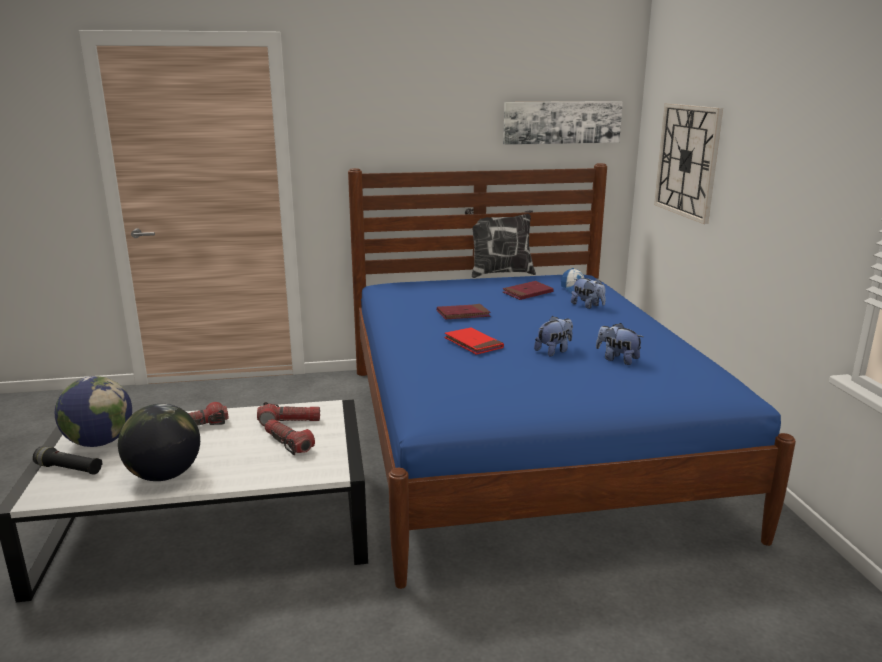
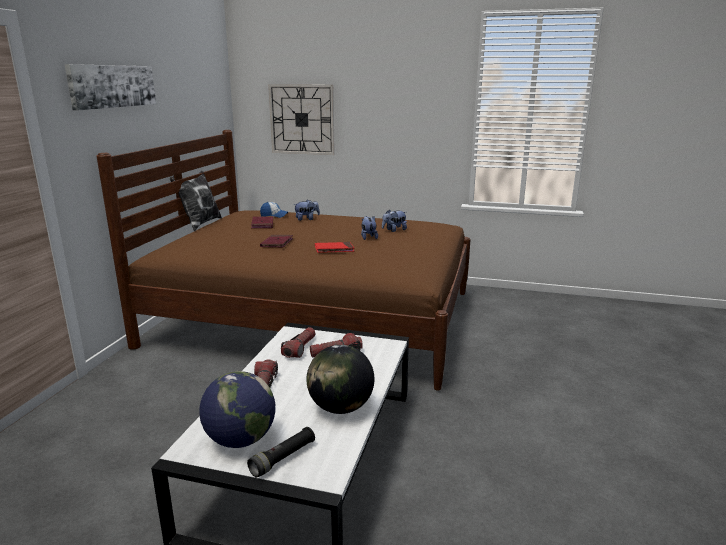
camera: 65 degrees left, 0 degrees up
(519, 440) = (315, 318): blue bed -> brown bed
(562, 122) = (202, 101): picture -> picture (112, 86)

